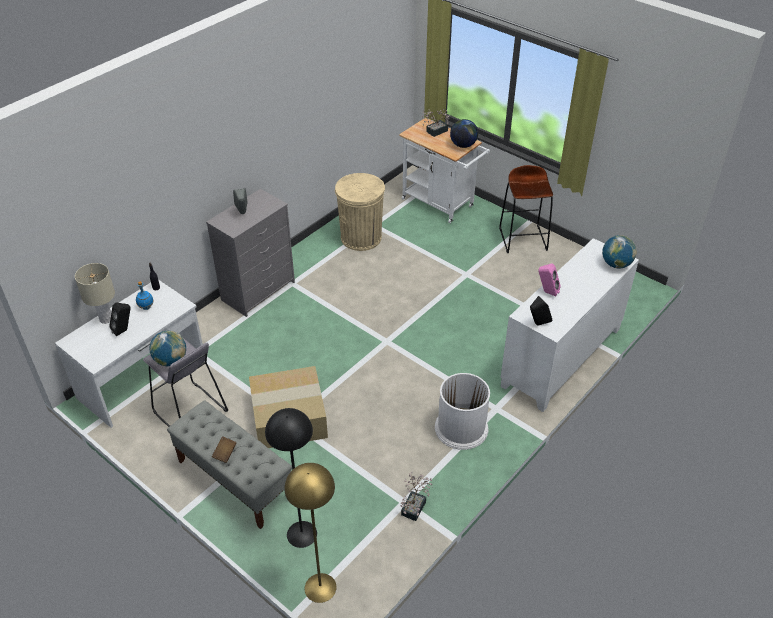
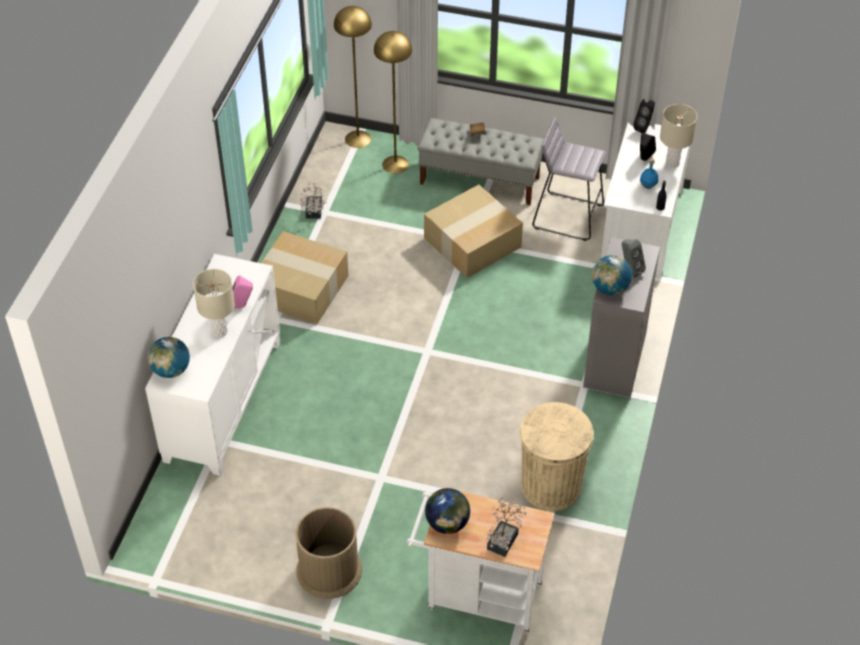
camera: 155 degrees right, 5 degrees up
(171, 360) = (576, 154): globe -> globe (610, 289)
(302, 534) = (395, 164): black floor lamp -> yellow floor lamp
(461, 428) = (302, 288): white trash can -> cardboard box
(523, 239) = (329, 570): brown stool -> brown trash can
(538, 324) = (239, 266): black speaker -> black speaker (644, 127)
(570, 279) = (220, 332): none -> beige table lamp

